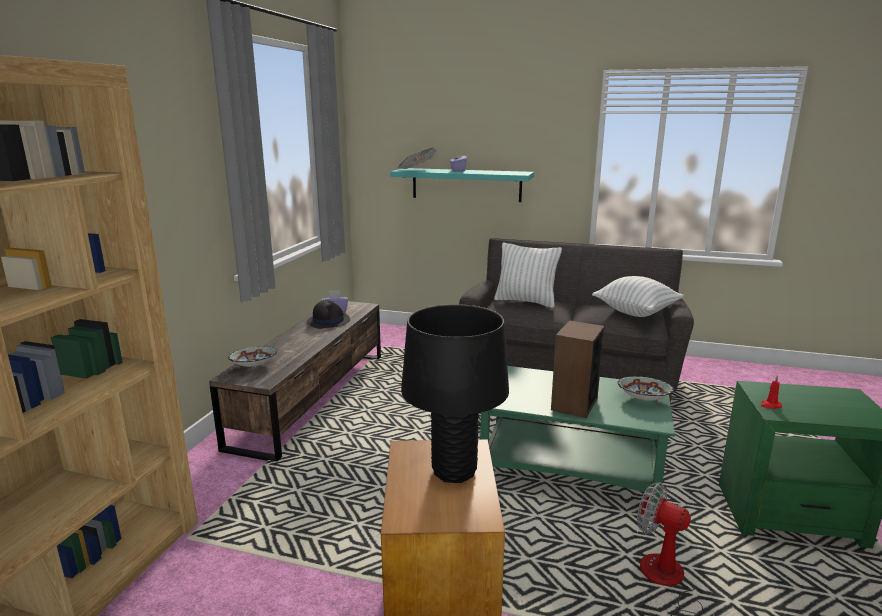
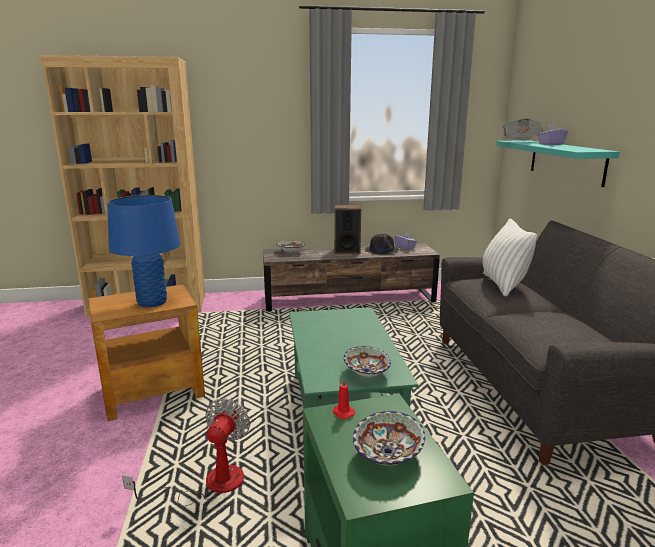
camera: 65 degrees right, 0 degrees up
(454, 471) = (152, 302): black table lamp -> blue table lamp
(574, 404) = (324, 344): speaker -> speaker (347, 250)
(635, 312) = (568, 334): white pillow -> none
(826, 403) = (387, 455): none -> bowl

